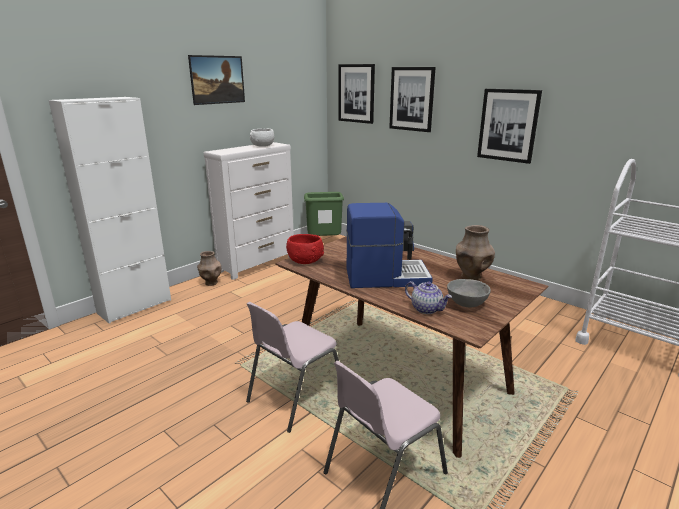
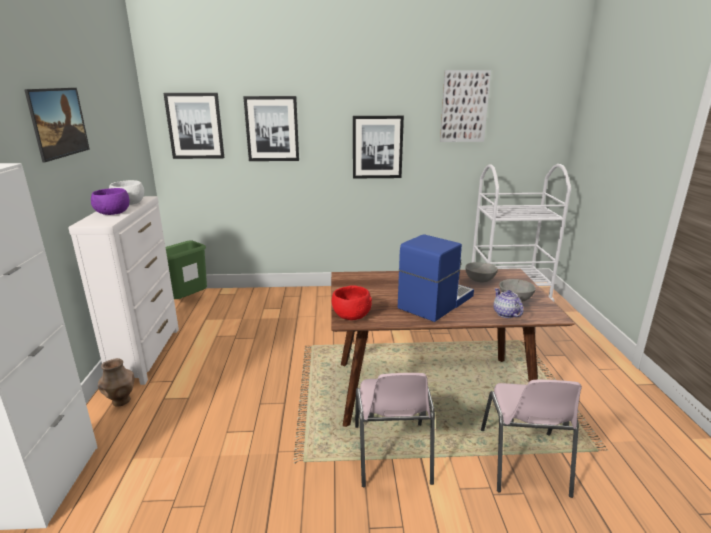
camera: 45 degrees left, 0 degrees up
(240, 149) = (113, 213): none -> purple bowl
(426, 309) = (505, 314): teapot -> teapot turned 105 degrees counterclockwise
(471, 278) = (479, 280): brown vase -> grey bowl
(625, 81) = (464, 106): none -> picture

